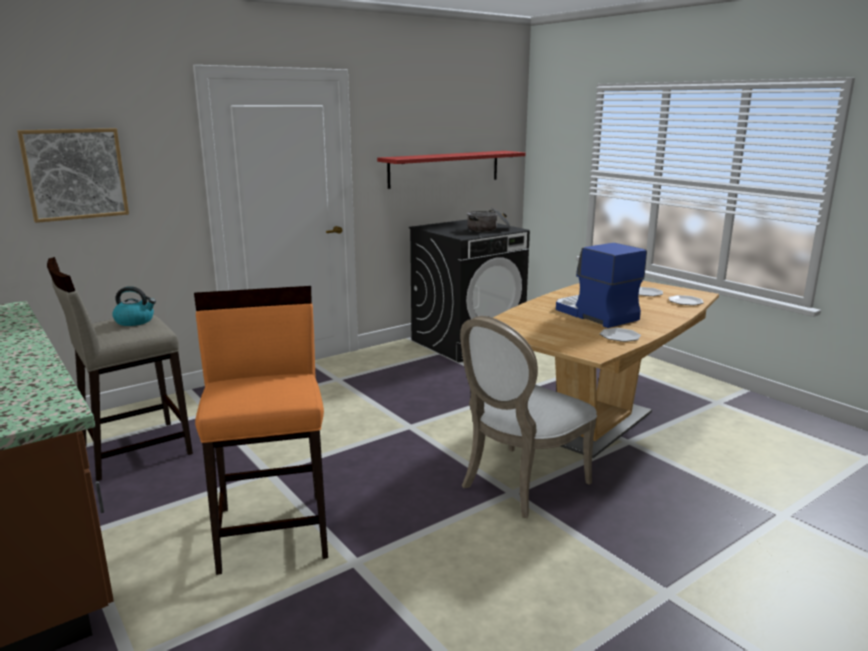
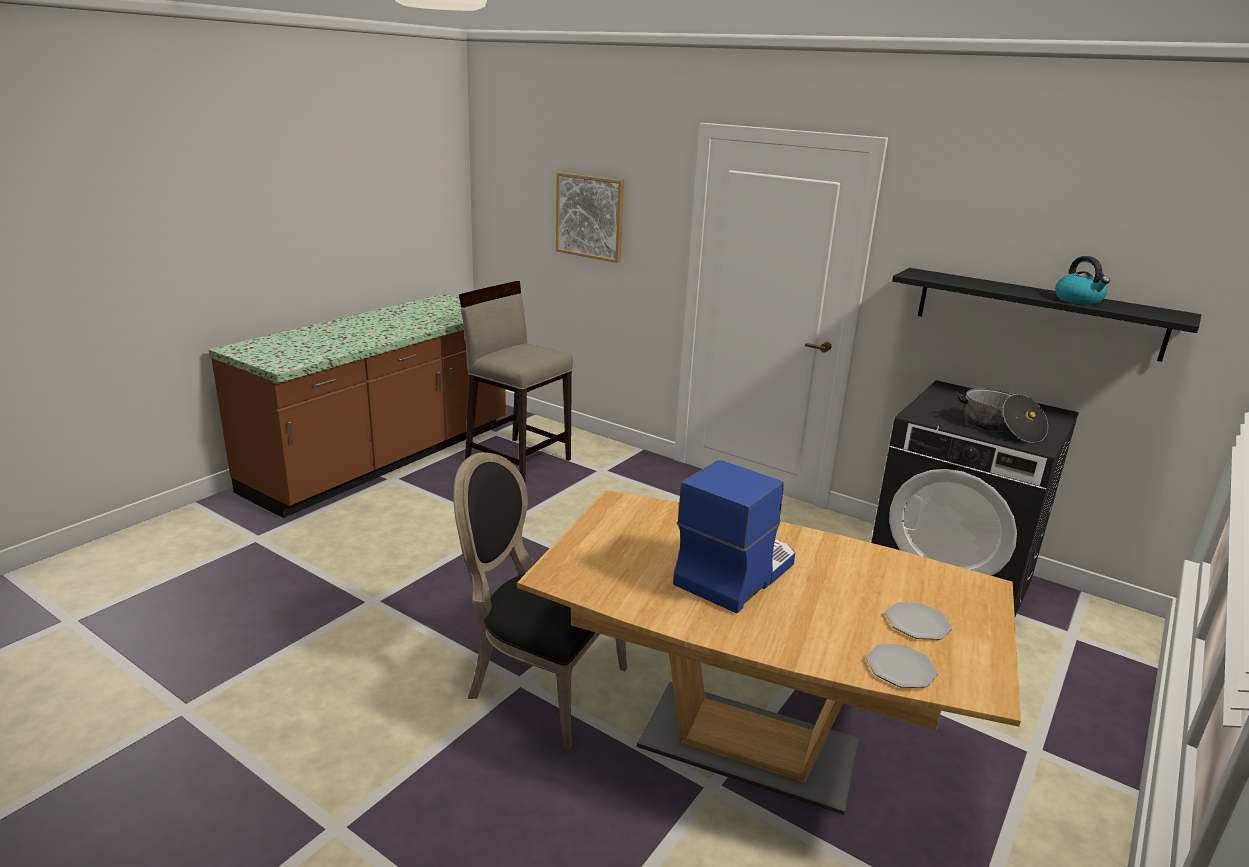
camera: 70 degrees right, 5 degrees up
(135, 321) = (534, 353): kettle -> kettle (1079, 300)
(273, 530) = (412, 551): orange stool -> none
(444, 168) = (1037, 313): red shelf -> black shelf
(519, 484) = (540, 684): white chair -> black chair
(619, 336) = (638, 595): plate -> none

